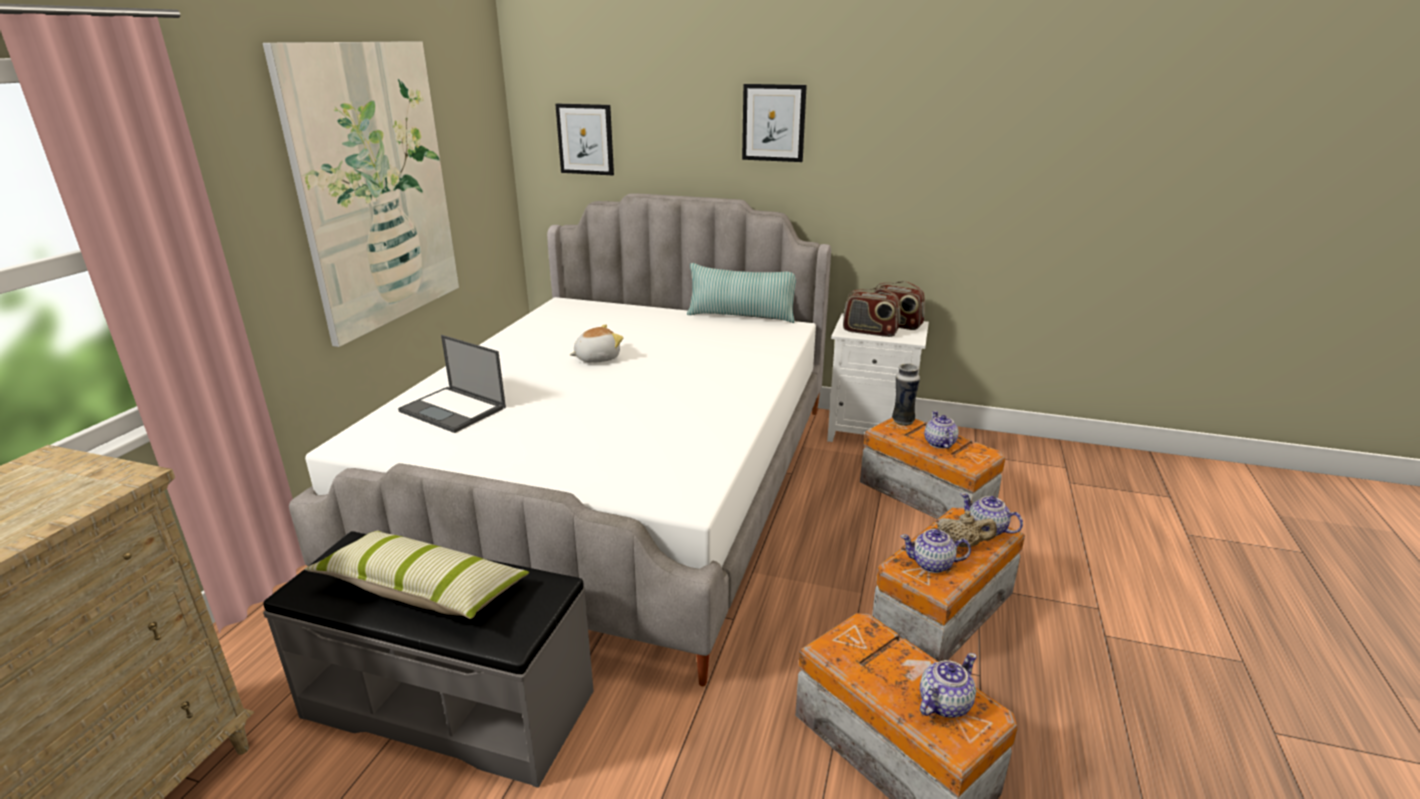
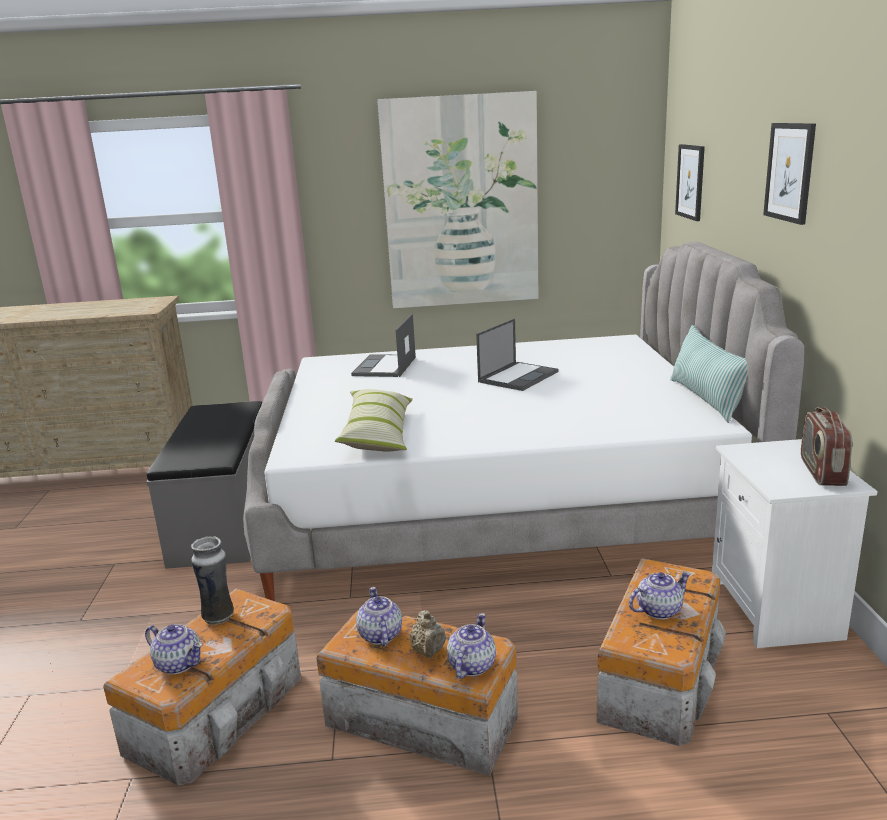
camera: 70 degrees right, 5 degrees down
(423, 589) = (208, 432): pillow -> pillow (378, 434)
(596, 358) = (518, 376): plush toy -> laptop
(870, 332) = (765, 462): radio -> none
(902, 421) = (691, 576): vase -> vase (219, 616)

